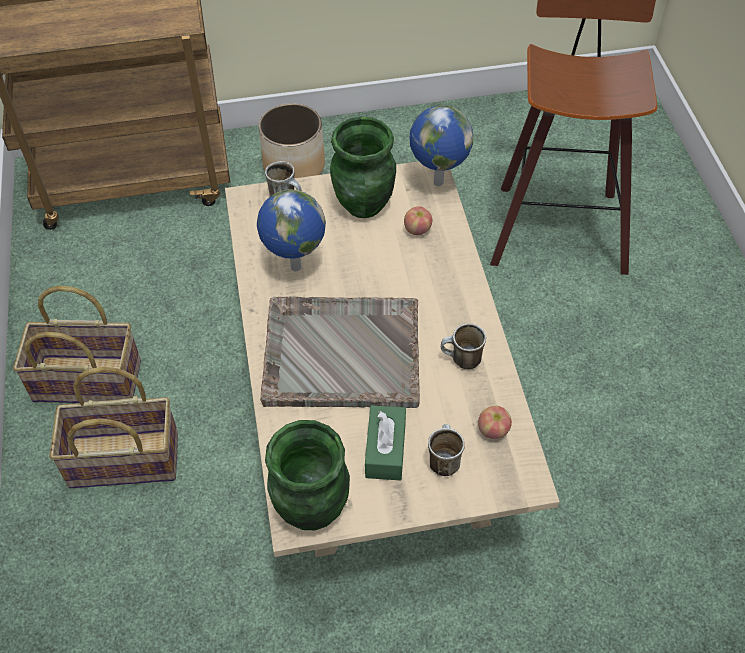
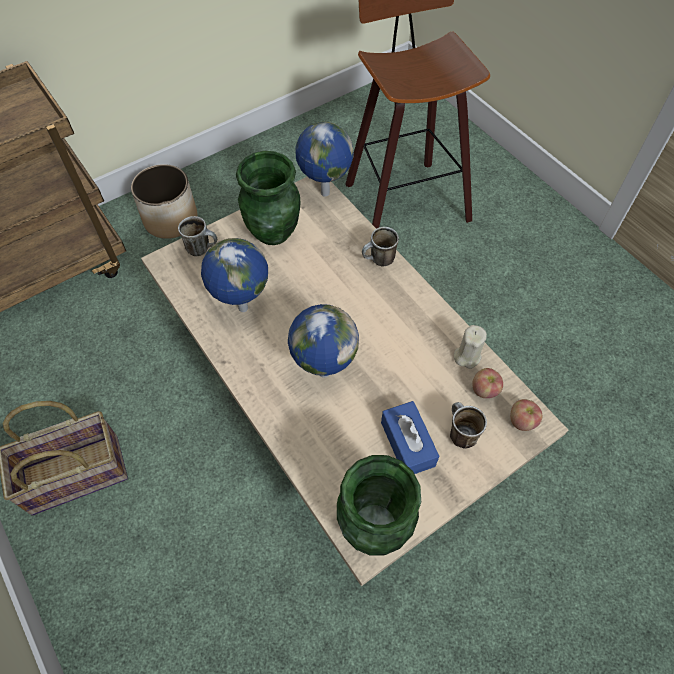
camera: 25 degrees left, 5 degrees up
(123, 461) = (145, 535): basket -> none
(340, 354) = (323, 372): grey tray -> globe
(385, 449) = (407, 444): green tissue box -> blue tissue box
(417, 229) = (329, 238): apple -> apple (522, 421)
(461, 361) = (426, 339): mug -> mug (379, 261)
(494, 392) = (467, 356): none -> beige candle

